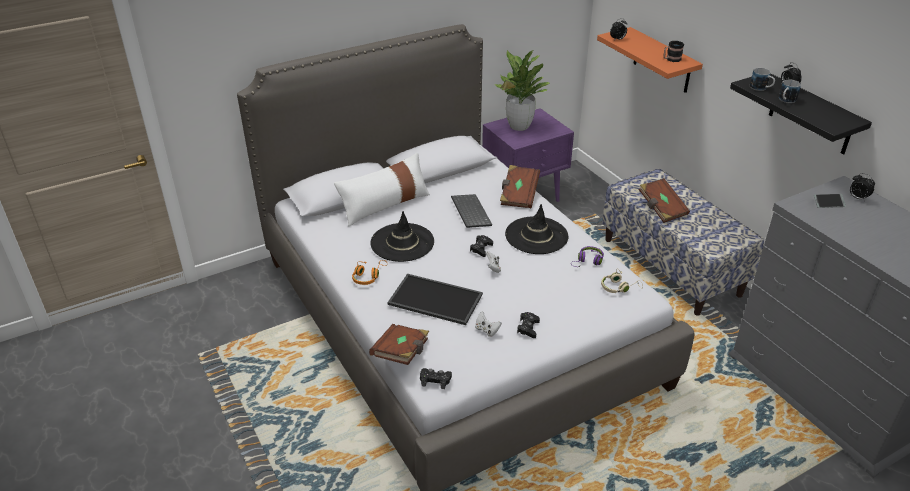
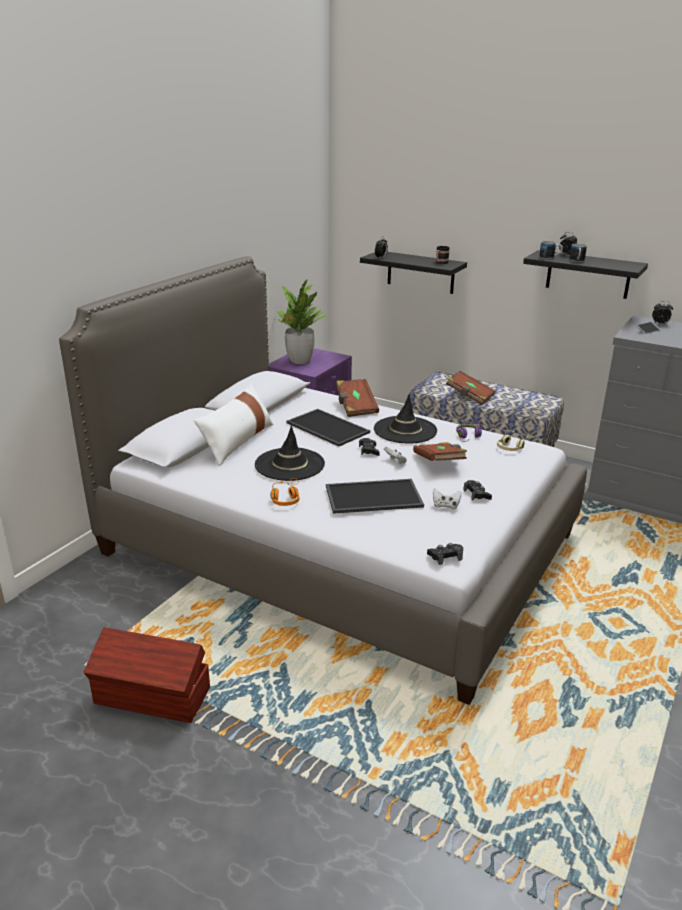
camera: 30 degrees left, 10 degrees down
(220, 398) = (152, 697): none -> brown storage box
(401, 353) = (391, 546): brown book -> brown book (439, 462)
(469, 212) = (326, 428): keyboard -> tray
(662, 61) = (420, 272): orange shelf -> black shelf

